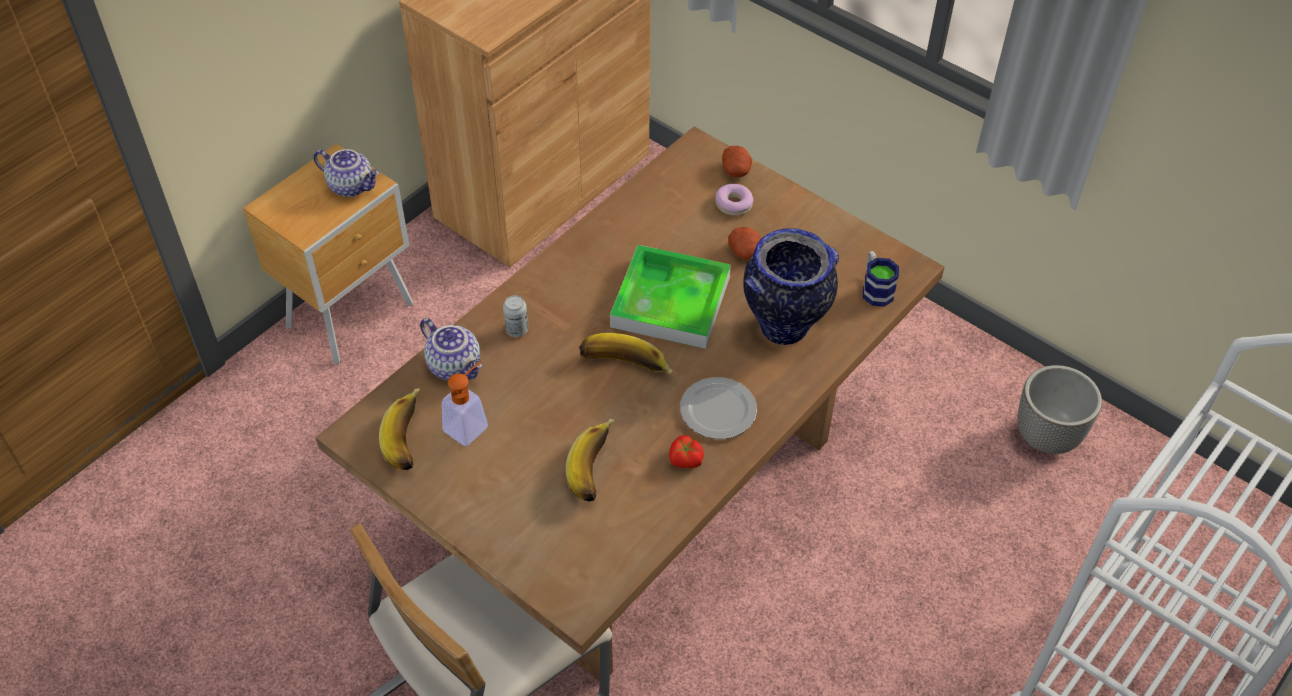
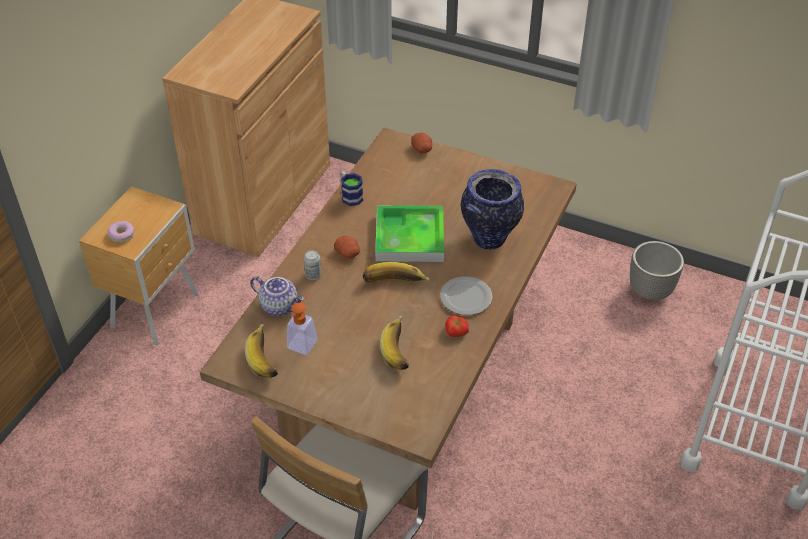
camera: 15 degrees left, 5 degrees down
(352, 186) = (153, 211): teapot -> none
(733, 204) = (428, 170): donut -> donut (122, 235)
(746, 252) = (447, 198): potato -> potato (348, 253)
(875, 289) = (538, 204): mug -> mug (350, 196)

